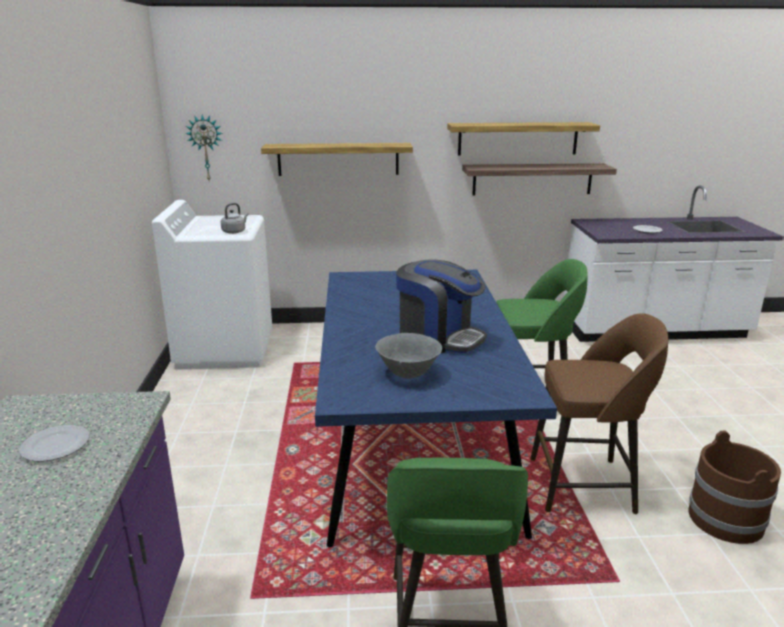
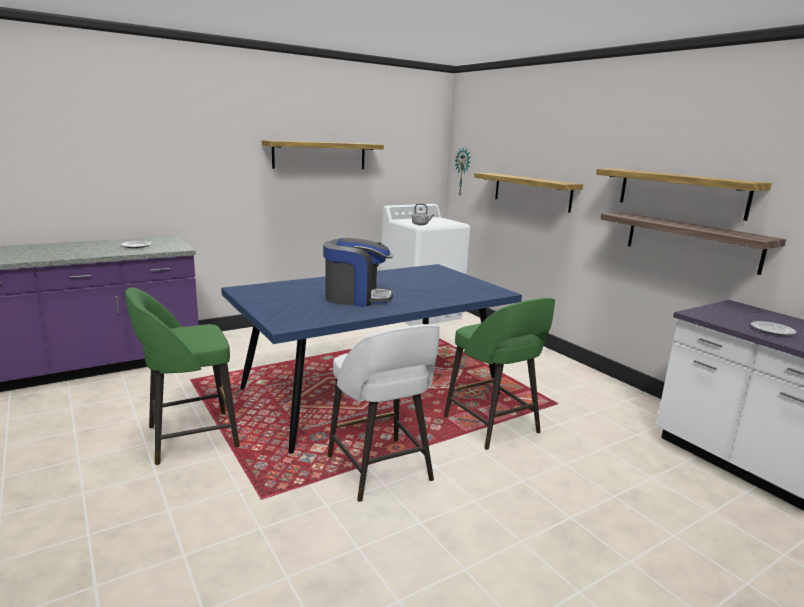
camera: 60 degrees right, 5 degrees down
(91, 163) = (320, 155): none -> shelf
(408, 374) = (289, 297): grey bowl -> none
(439, 337) = (357, 298): coffee machine -> coffee machine turned 90 degrees counterclockwise
(585, 485) = (380, 470): brown stool -> white stool
(725, 519) = (391, 558): brown bucket -> none

